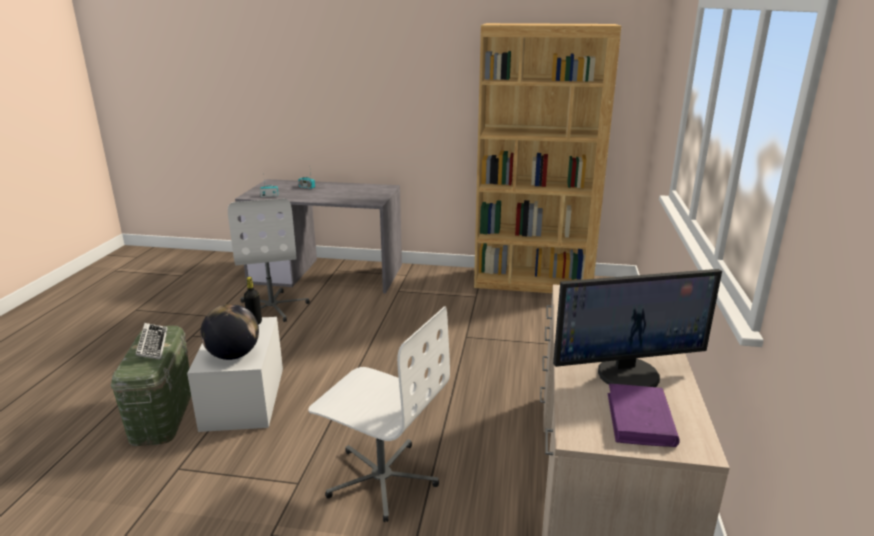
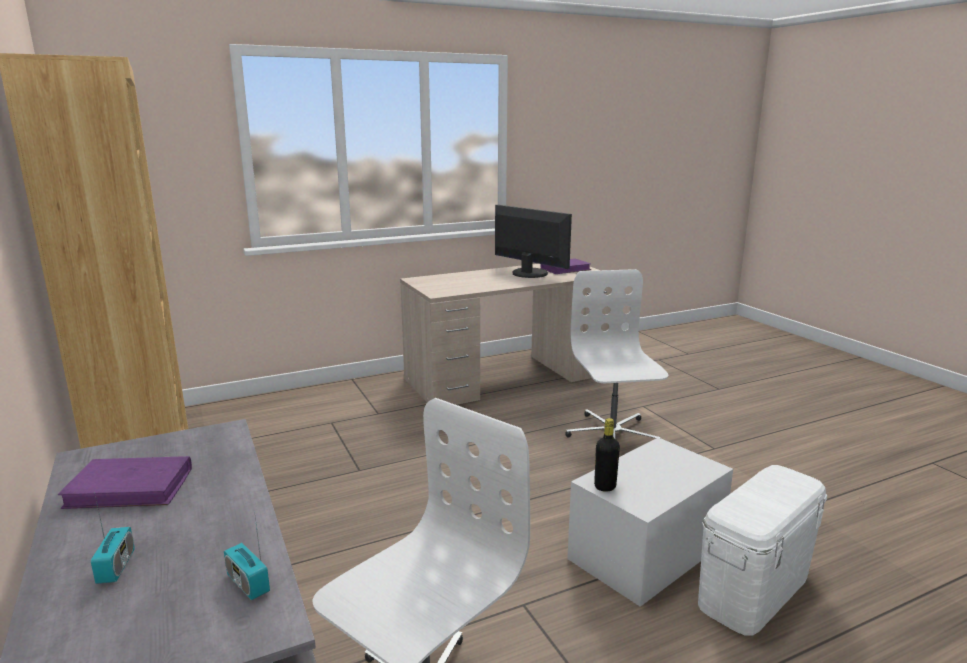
camera: 125 degrees left, 5 degrees down
(152, 345) = (761, 500): keyboard -> none
(162, 414) = (754, 590): green storage box -> white storage box
(233, 355) = (670, 461): globe -> none
(351, 190) = (131, 488): none -> purple book

